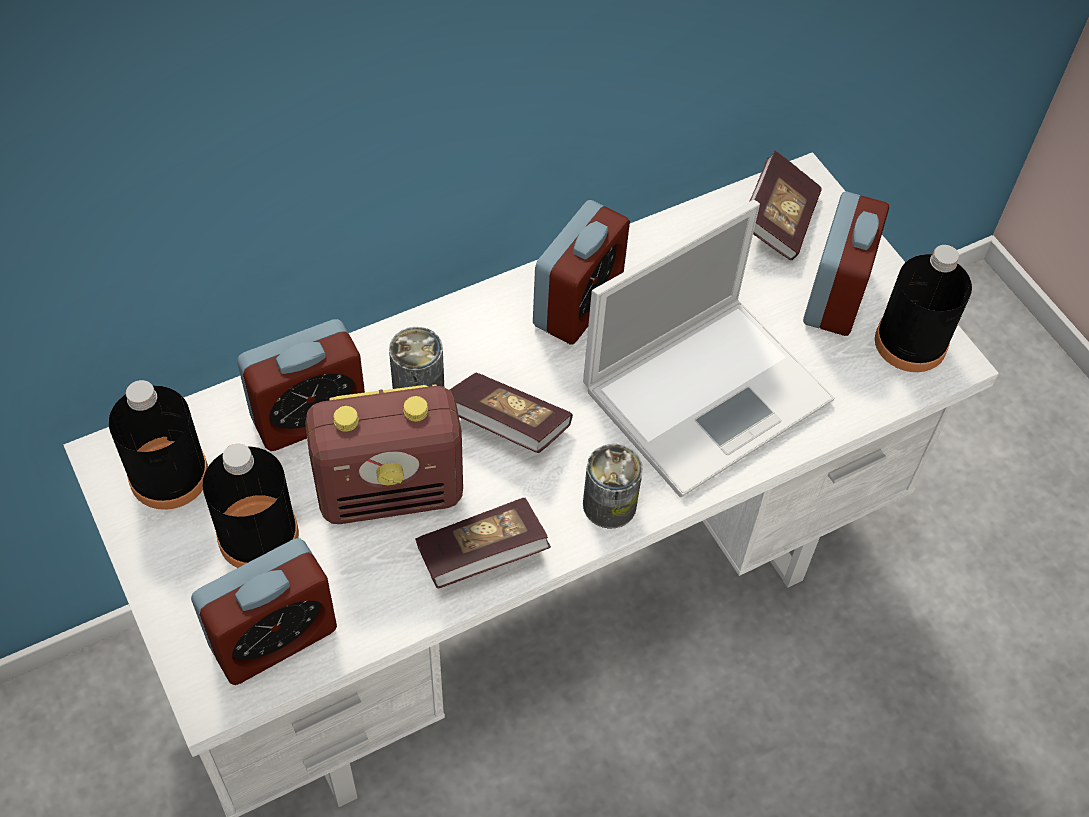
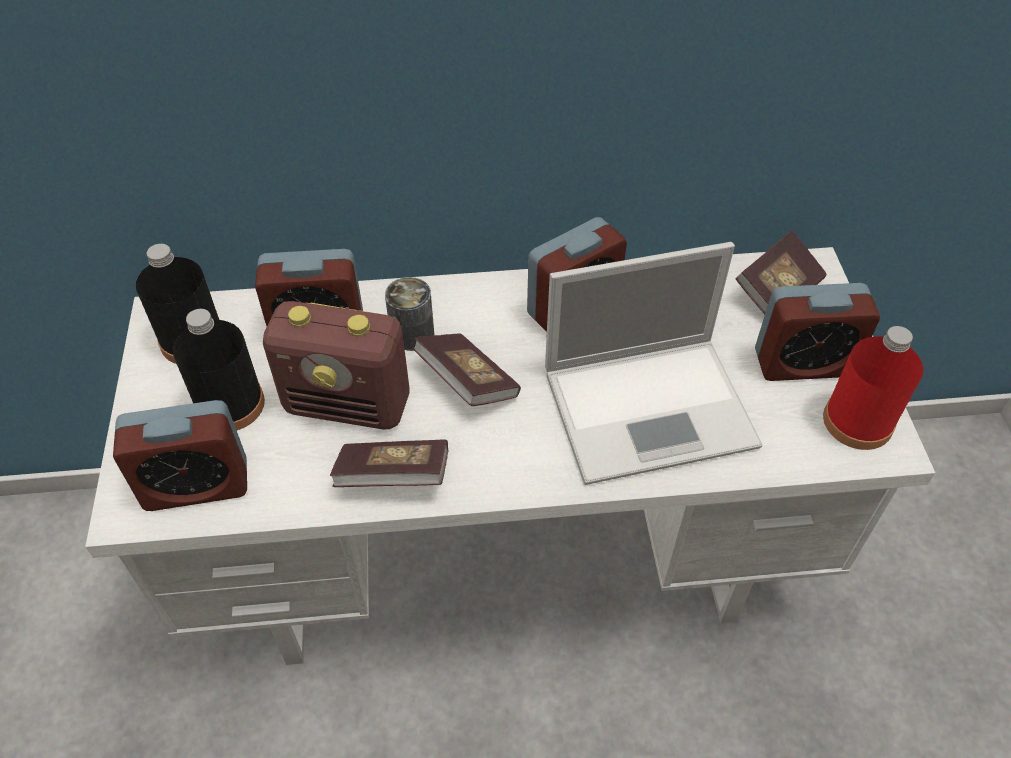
camera: 25 degrees right, 5 degrees down
(609, 504) = (520, 471): can -> none
(835, 296) = (803, 363): alarm clock -> alarm clock turned 45 degrees clockwise
(910, 342) = (857, 421): black bottle -> red bottle

